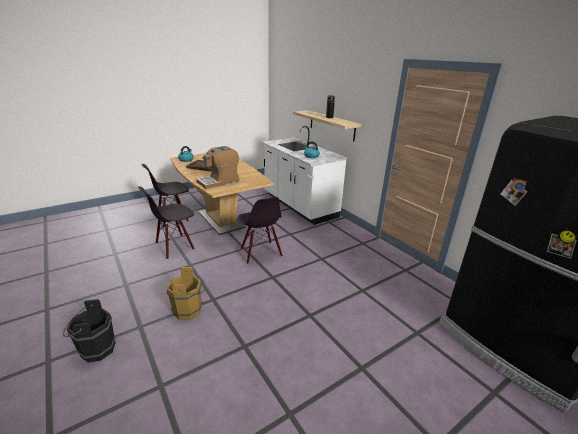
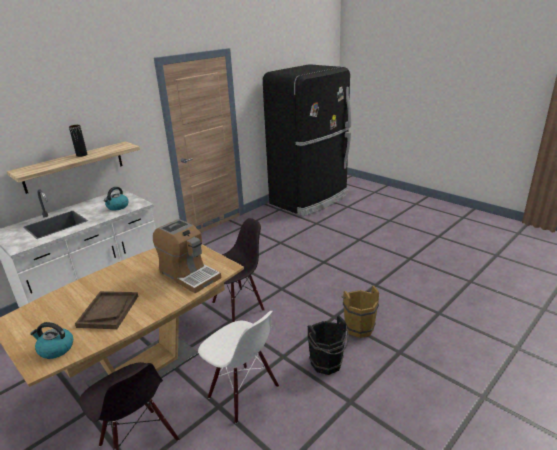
camera: 100 degrees left, 0 degrees up
(95, 350) = (445, 369): black bucket -> black bucket (327, 365)
(174, 246) = (243, 392): black chair -> white chair

